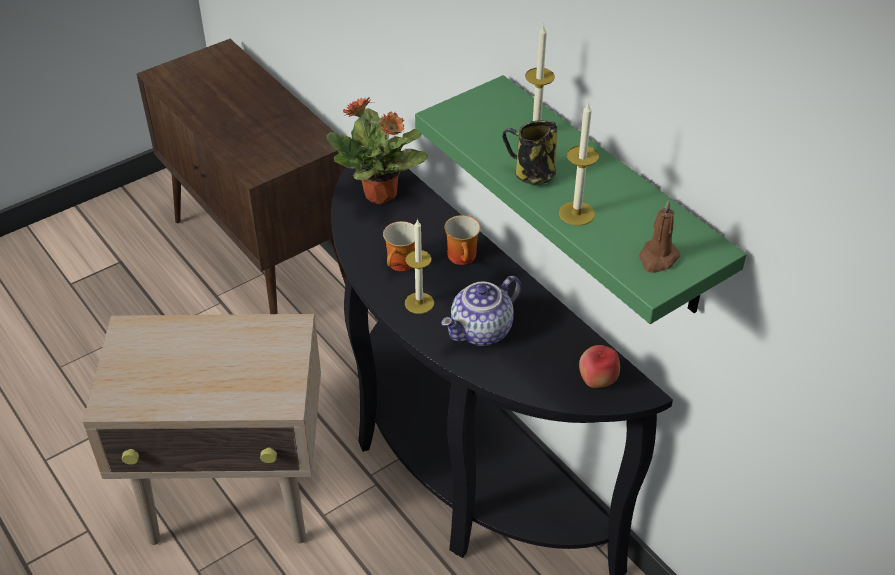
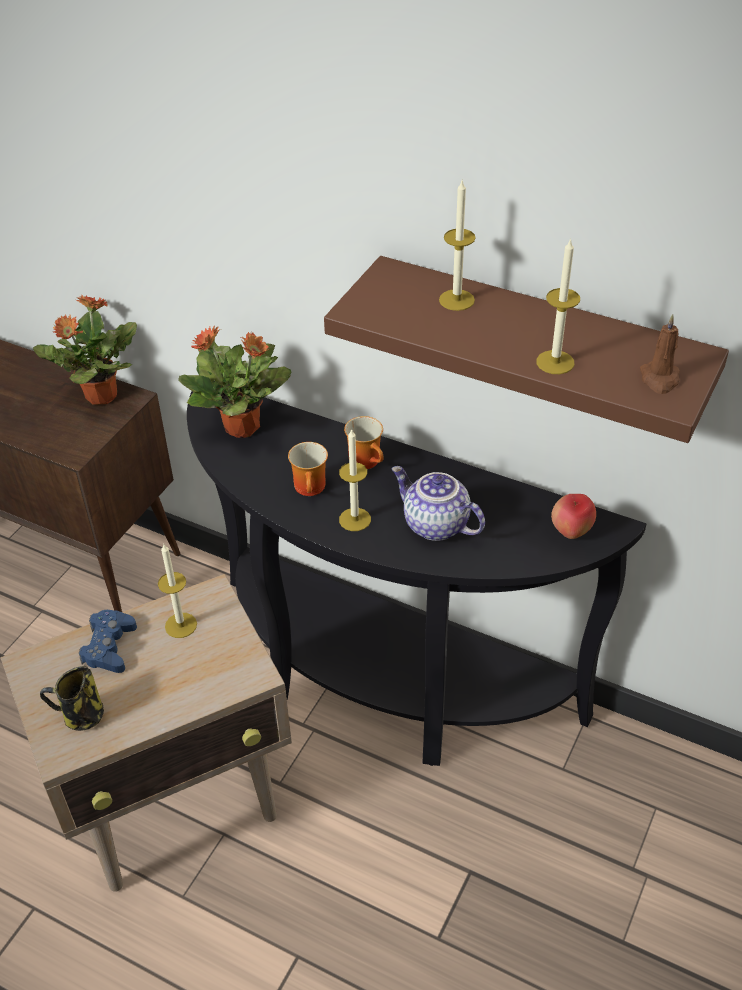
camera: 25 degrees left, 0 degrees up
(191, 338) = (109, 647): none -> blue game controller
(254, 342) = (181, 625): none -> candle
(303, 133) = (100, 396): none -> potted plant
(482, 332) = (434, 525): teapot -> teapot turned 105 degrees clockwise
(532, 174) = (485, 339): mug -> mug (81, 716)
(609, 198) = (540, 345): green shelf -> brown shelf

